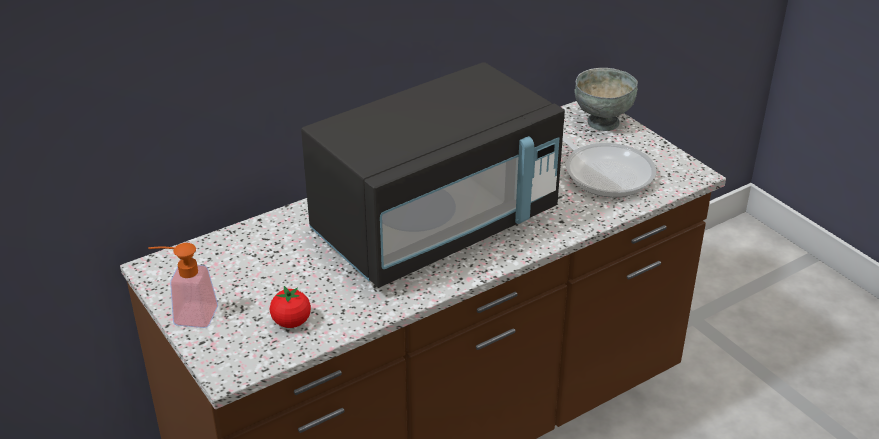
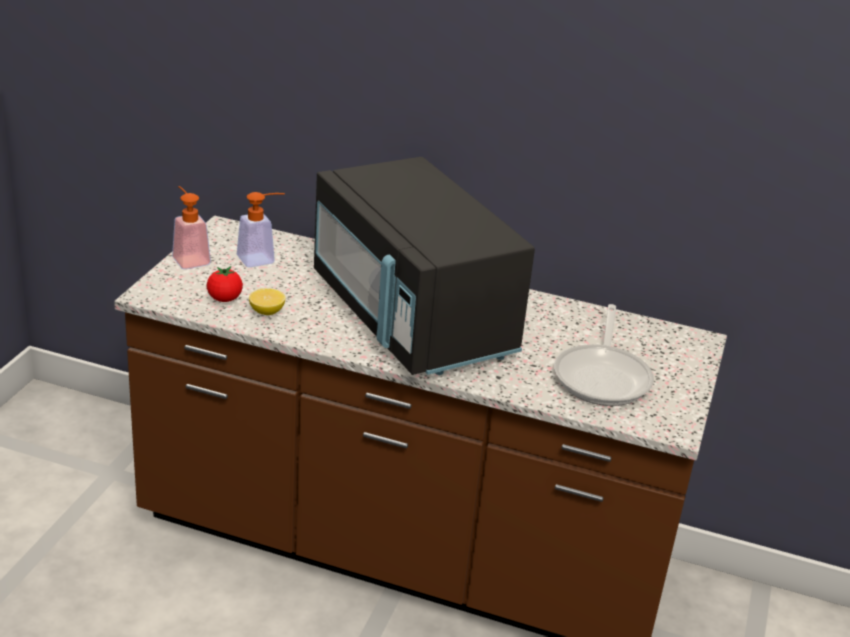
camera: 50 degrees right, 5 degrees down
(242, 268) = (262, 258): none -> soap dispenser
(342, 304) = (266, 312): none -> lemon
(436, 226) = (412, 319): black microwave -> black microwave turned 45 degrees clockwise
(601, 122) = (683, 352): grey bowl -> none

